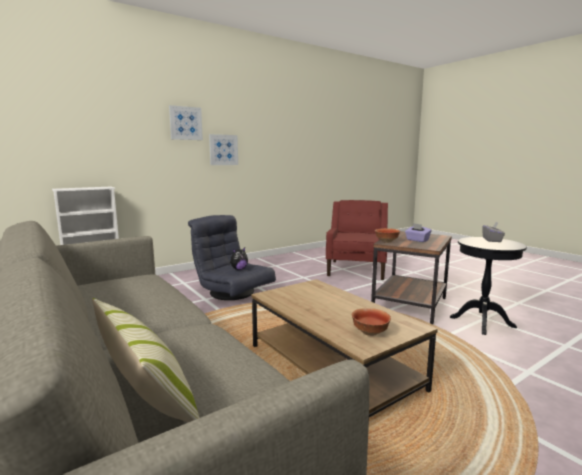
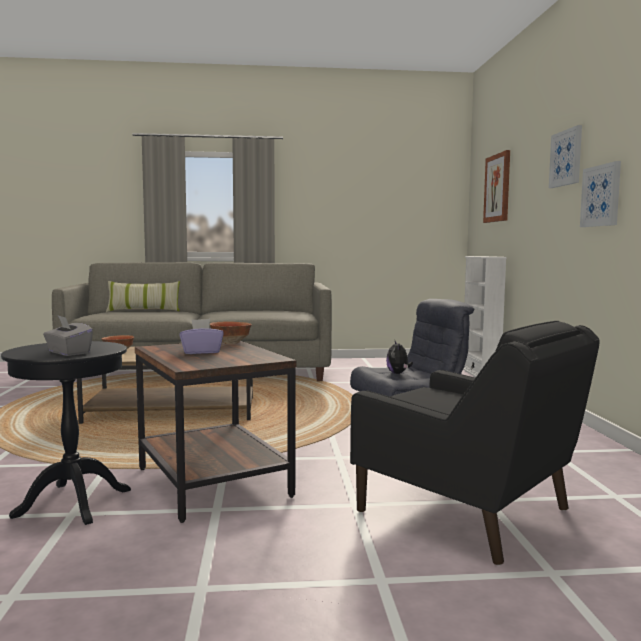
camera: 120 degrees right, 5 degrees down
(65, 125) = (497, 188): none -> picture
(357, 269) = (466, 512): red armchair -> black armchair

